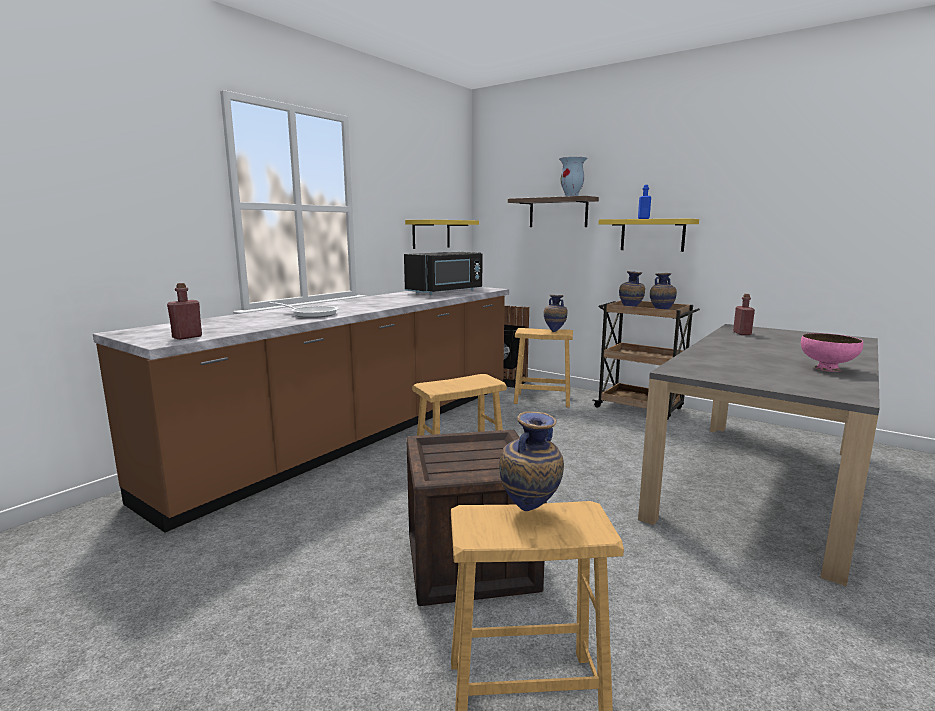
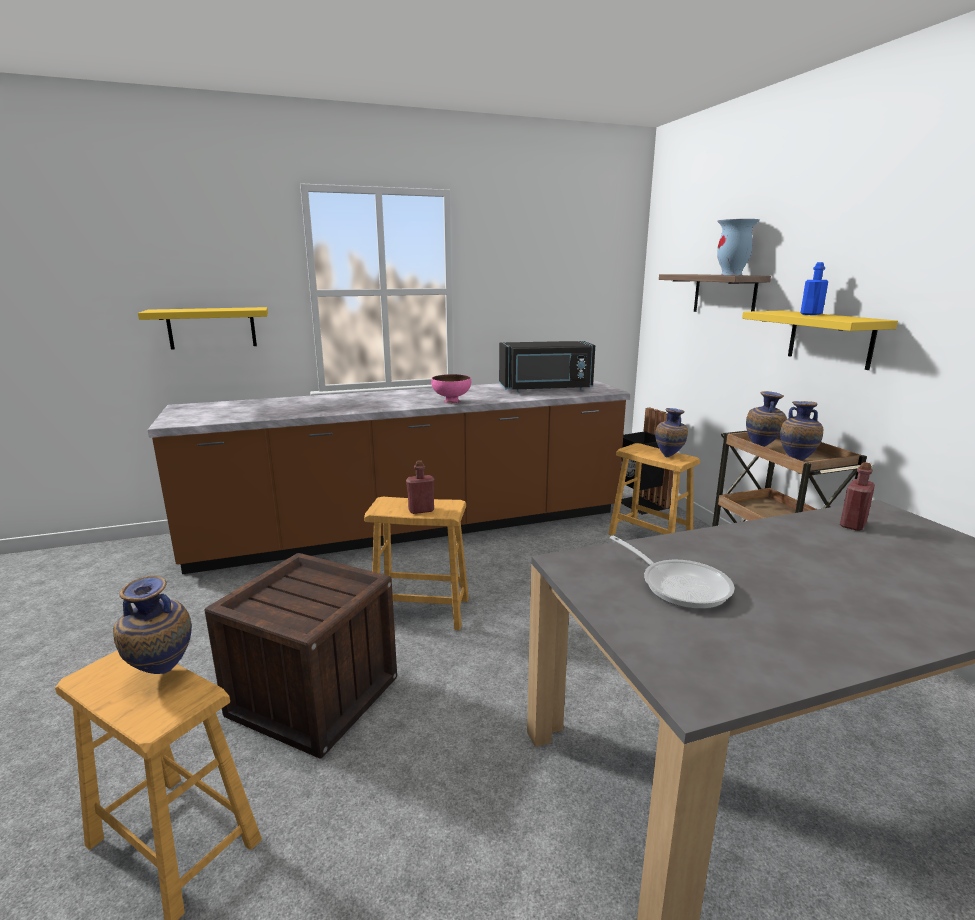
camera: 35 degrees right, 5 degrees up
(187, 337) = (197, 420): red bottle -> red bottle (421, 510)
(311, 314) = (341, 406): frying pan -> frying pan (679, 585)
(431, 234) = (570, 315): yellow shelf -> yellow shelf (212, 328)
(826, 368) = (811, 631): pink bowl -> pink bowl (451, 401)

